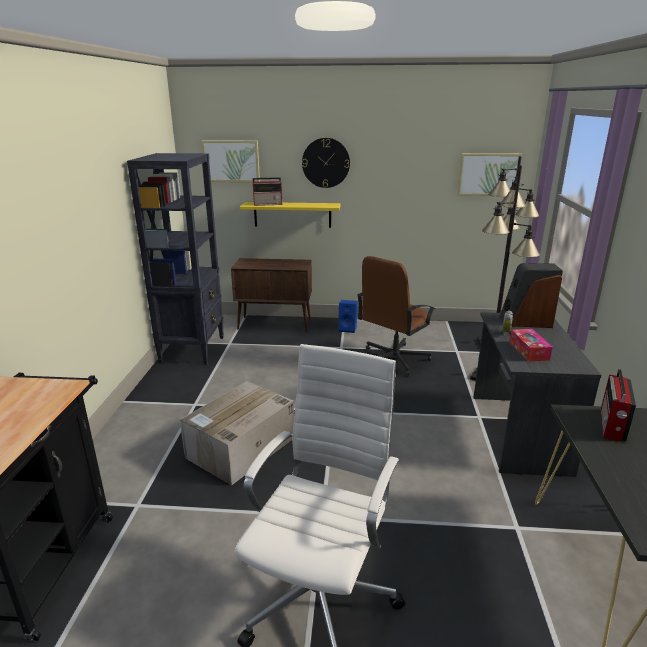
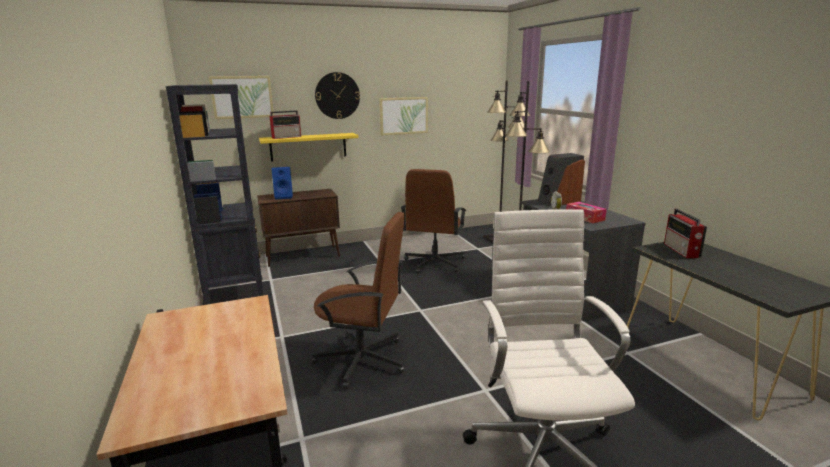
camera: 25 degrees left, 5 degrees down
(240, 448) = (363, 360): cardboard box -> brown office chair
(348, 329) = (375, 248): blue speaker -> blue speaker (284, 197)
(488, 174) = (471, 100): picture -> picture (403, 115)

